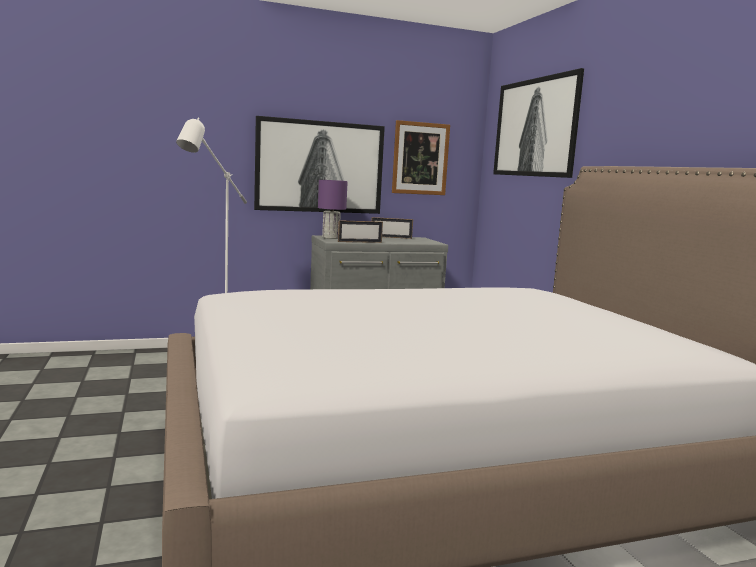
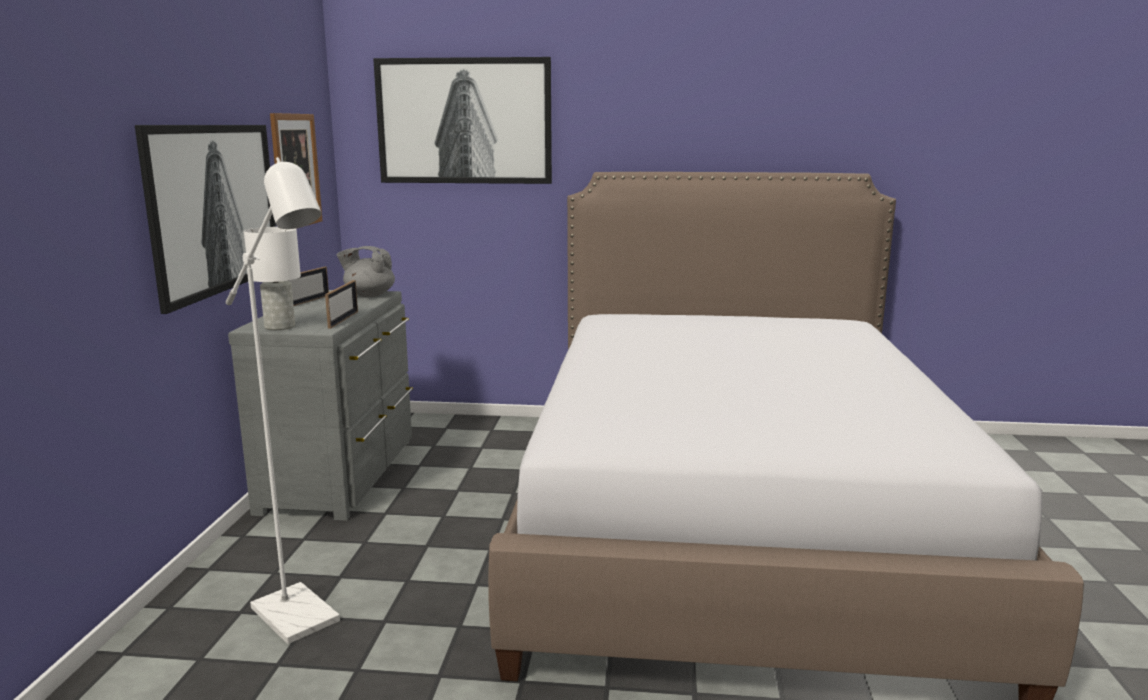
camera: 65 degrees left, 5 degrees up
(331, 238) = (279, 326): purple table lamp -> white table lamp
(425, 242) = (369, 295): none -> grey teapot

